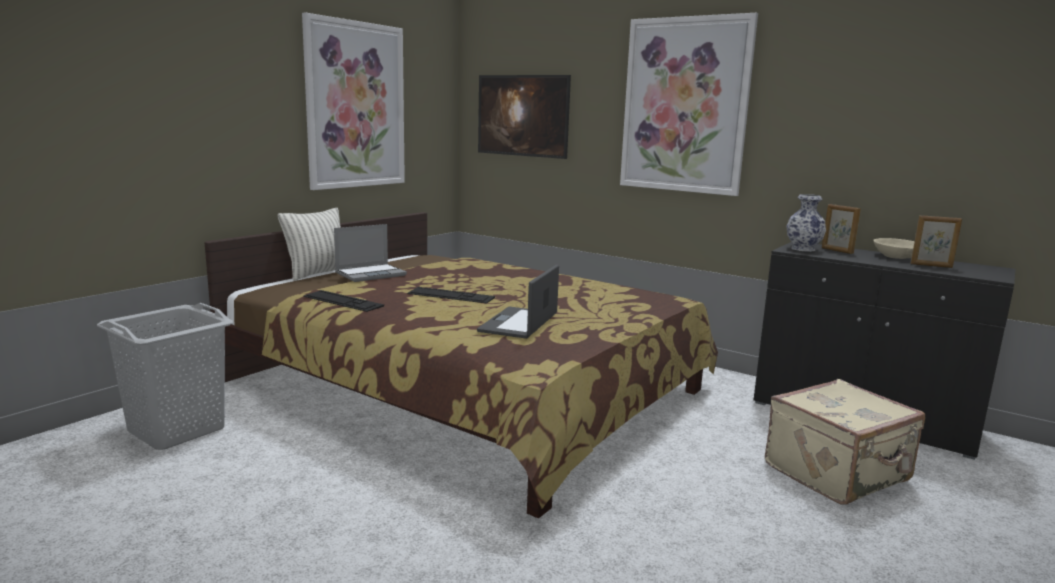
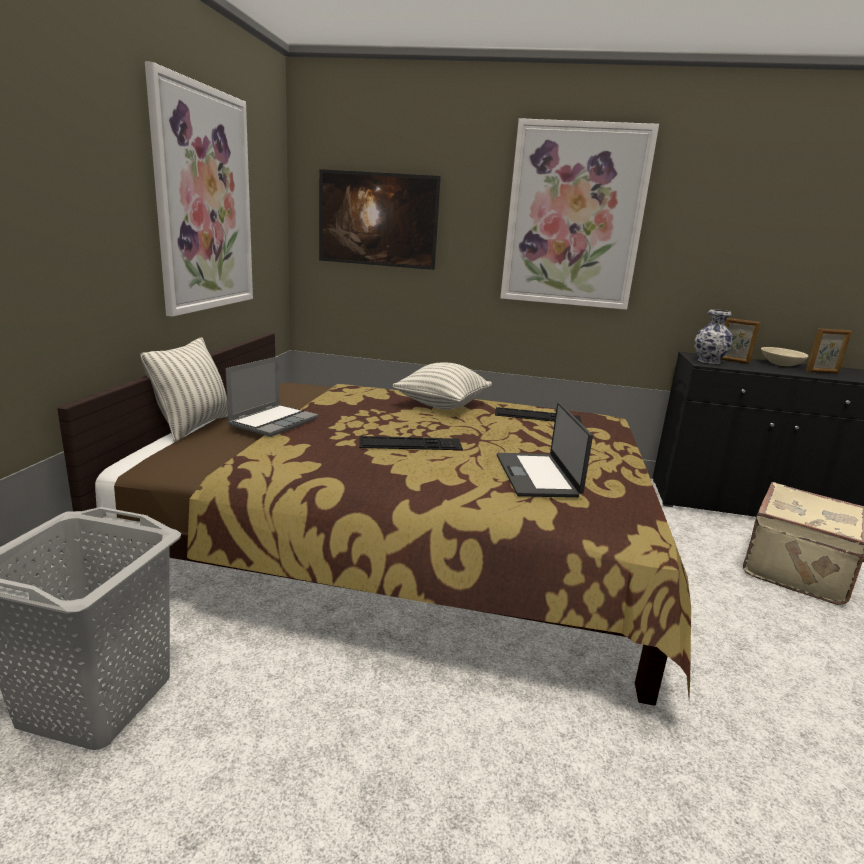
camera: 25 degrees left, 5 degrees up
(342, 301) = (298, 471): keyboard -> keyboard (537, 416)
(526, 276) = (441, 405): none -> pillow

